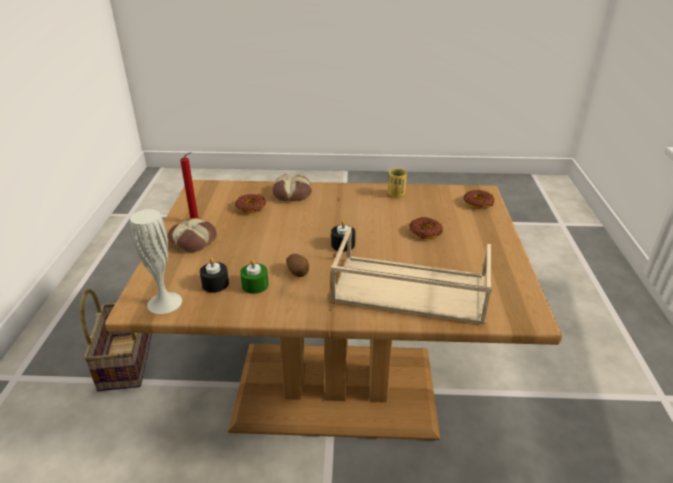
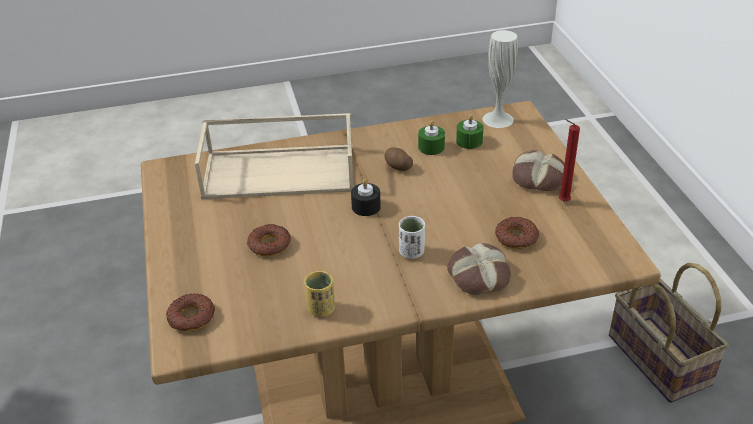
camera: 165 degrees right, 5 degrees up
(215, 284) = (469, 141): black candle -> green candle
(325, 211) = (411, 252): none -> white cup

